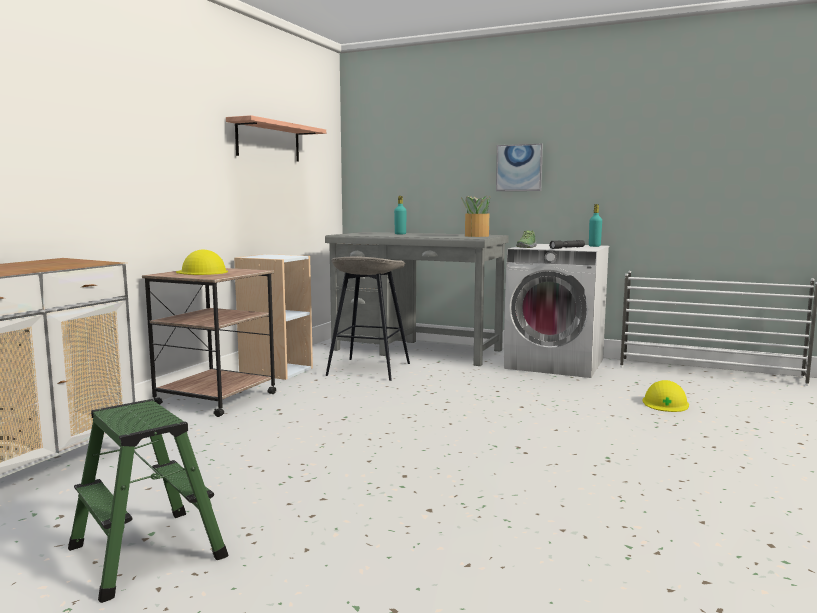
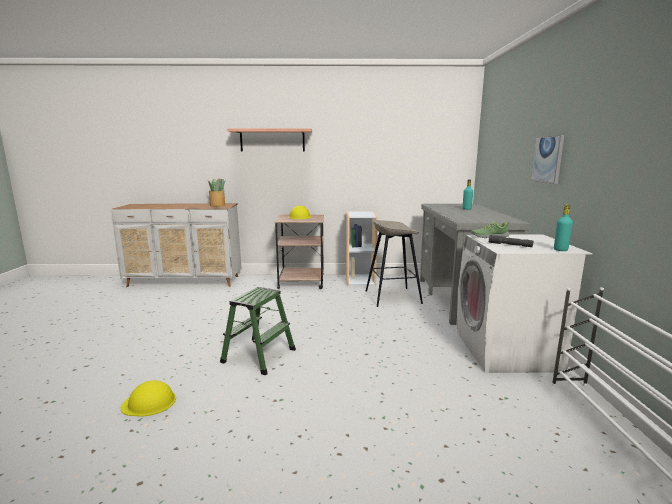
camera: 65 degrees right, 5 degrees up
(147, 552) = (139, 315): green step ladder -> green step ladder (259, 355)
(268, 141) = (387, 142): shelf -> shelf (272, 140)
(476, 236) = (487, 219): potted plant -> potted plant (217, 205)
(665, 403) = (450, 420): yellow hard hat -> yellow hard hat (149, 402)

